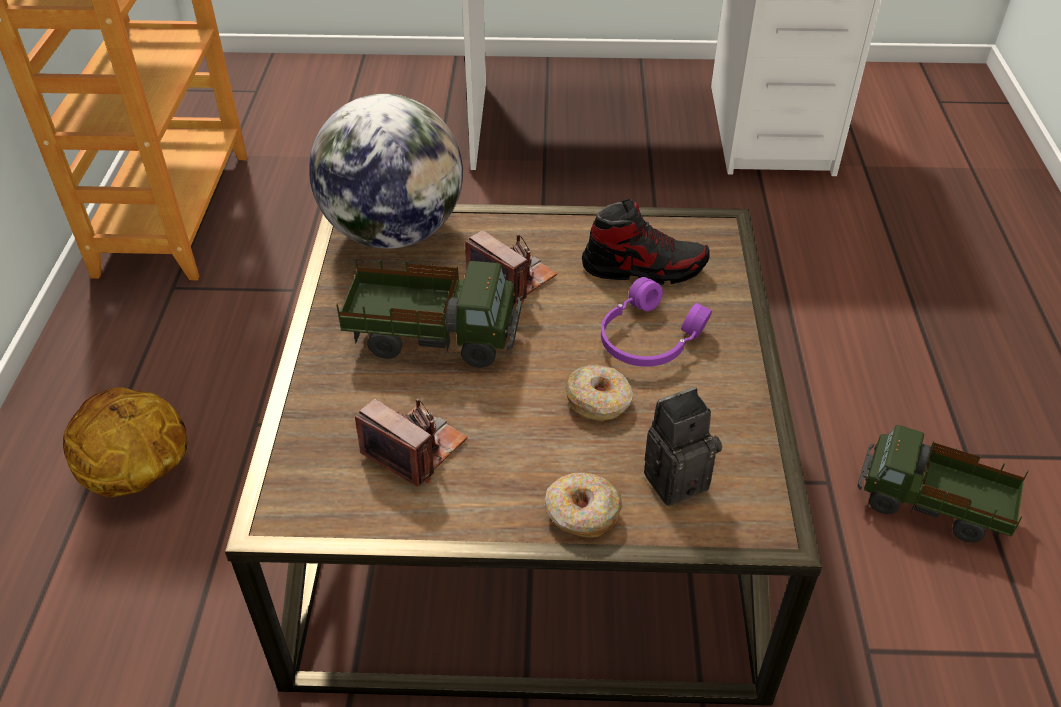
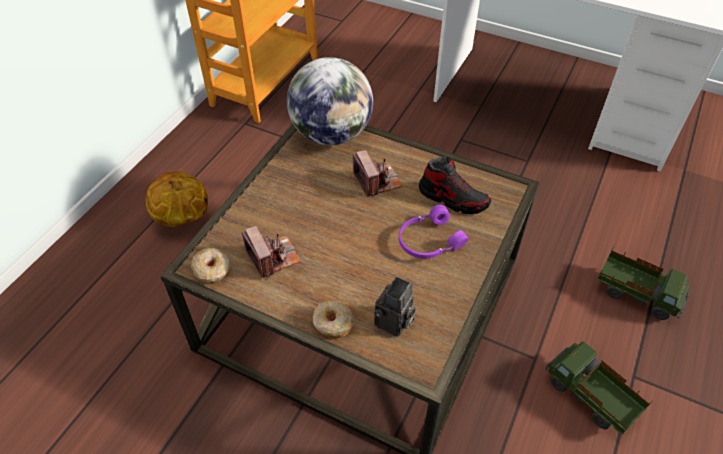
camera: 25 degrees right, 5 degrees up
(433, 338) = (316, 201): toy truck -> toy truck (636, 294)
(599, 400) = (380, 266): donut -> donut (212, 269)
(676, 477) = (394, 323): camera -> camera turned 120 degrees clockwise

